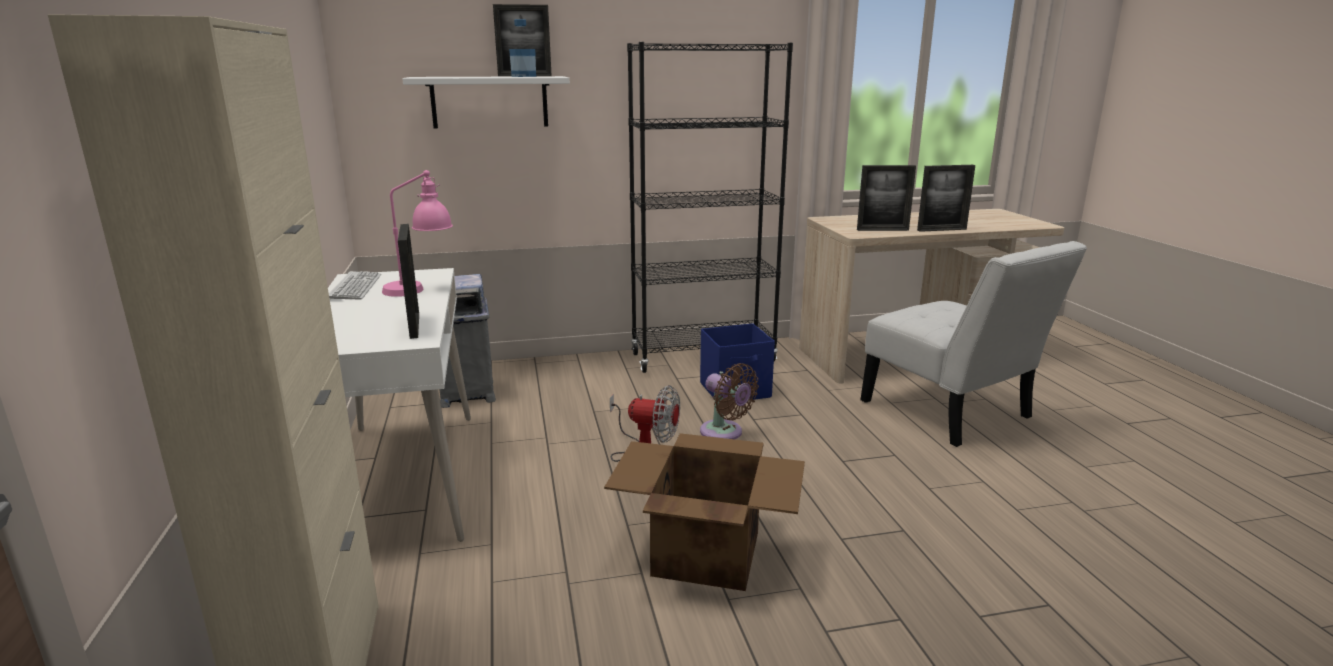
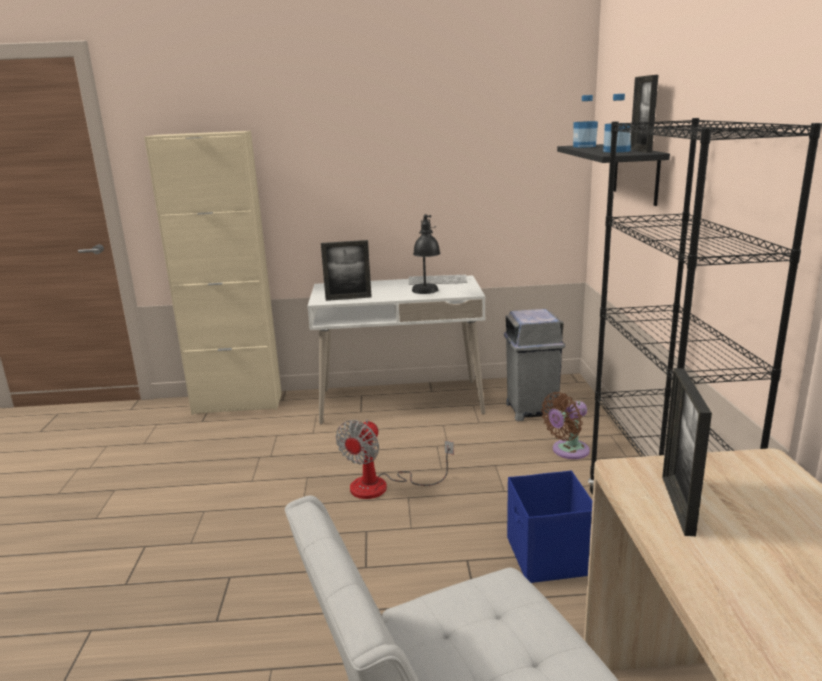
camera: 100 degrees right, 0 degrees up
(421, 289) = (427, 293): pink table lamp -> black table lamp
(438, 77) = (584, 146): none -> bottle
(489, 102) = (635, 173): white shelf -> black shelf
(704, 552) = (256, 506): cardboard box -> none
(724, 433) = (436, 535): brown fan -> brown fan (567, 451)
(941, 230) = (709, 586): picture frame -> none

